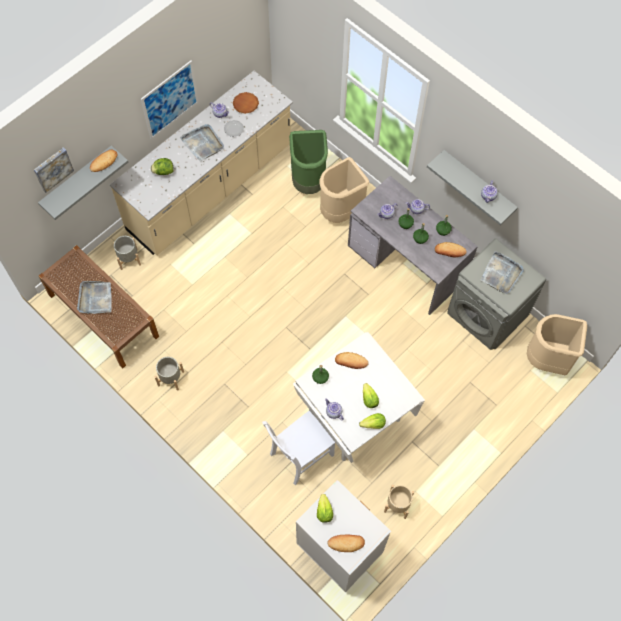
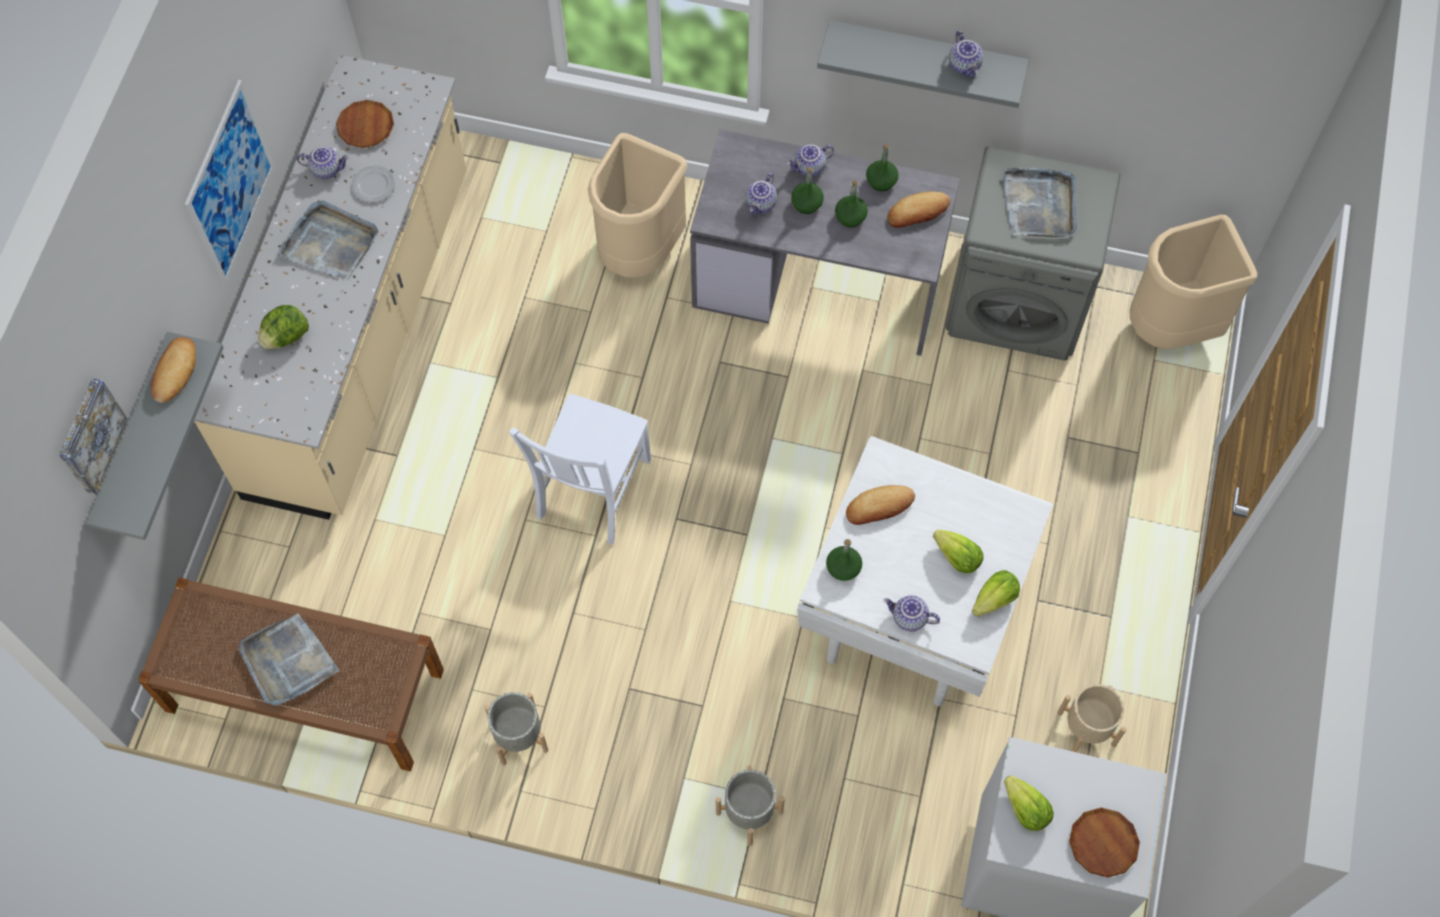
camera: 30 degrees left, 0 degrees up
(129, 259) = (285, 553): grey planter -> grey planter (749, 813)
(300, 455) = (856, 742): white chair -> white chair (591, 491)
(308, 181) = (543, 226): green trash can -> none
(346, 543) = (1103, 843): bread -> brown plate

